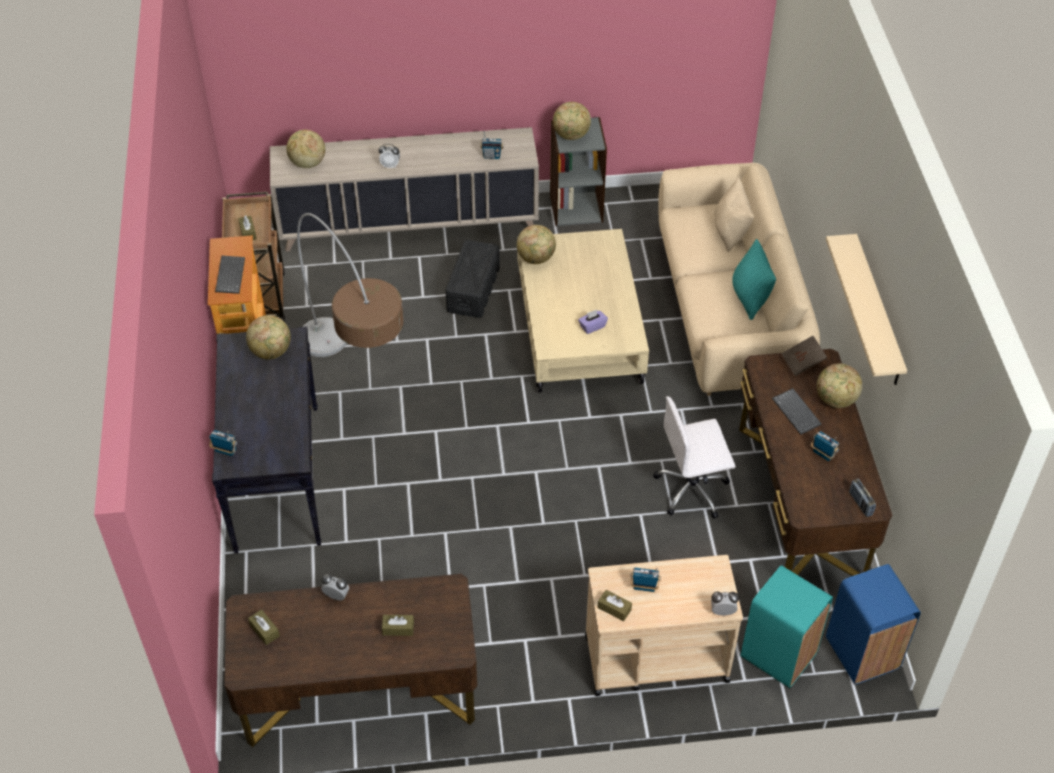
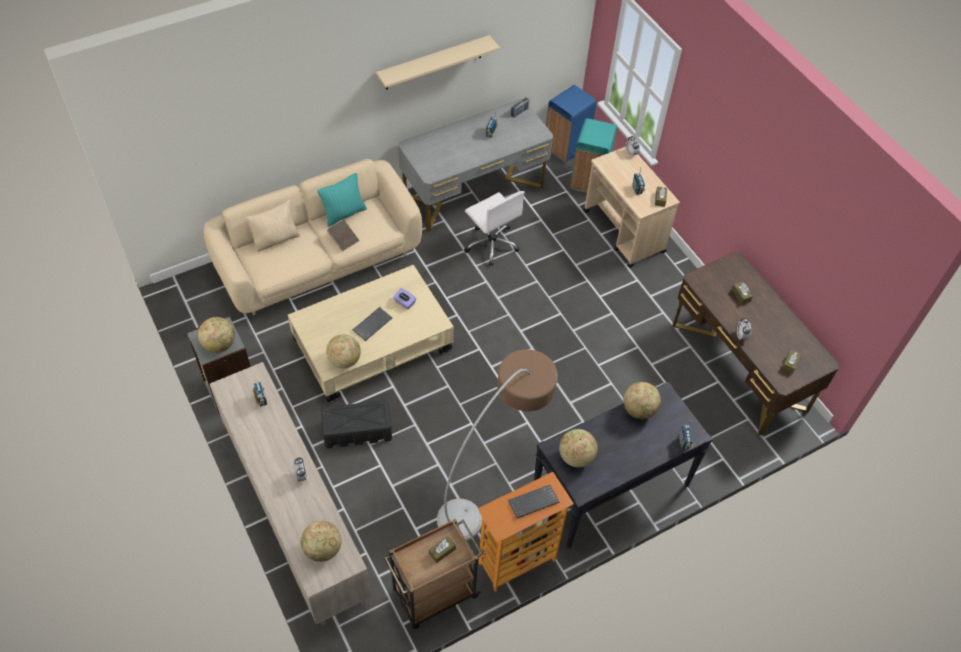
camera: 115 degrees left, 5 degrees up
(797, 412) = (463, 150): keyboard -> keyboard (372, 323)
(799, 501) = (474, 191): brown desk -> grey desk
(802, 362) = (417, 156): brown book -> brown book (343, 240)
(835, 400) = (443, 135): globe -> globe (639, 409)

